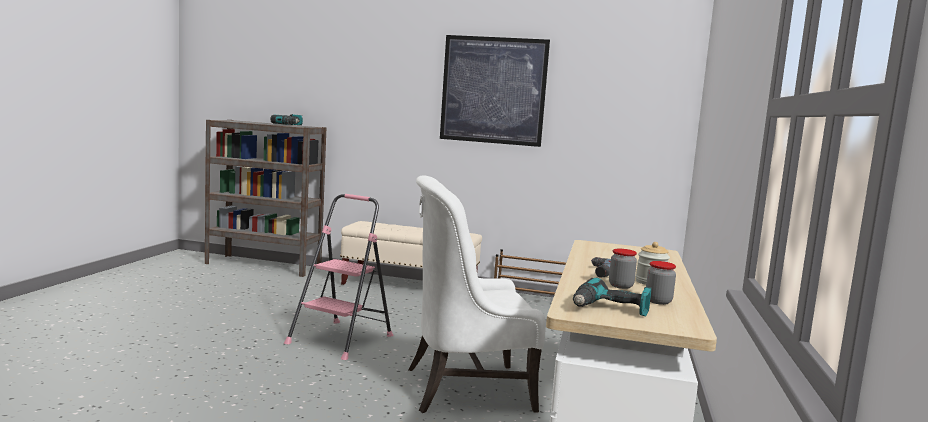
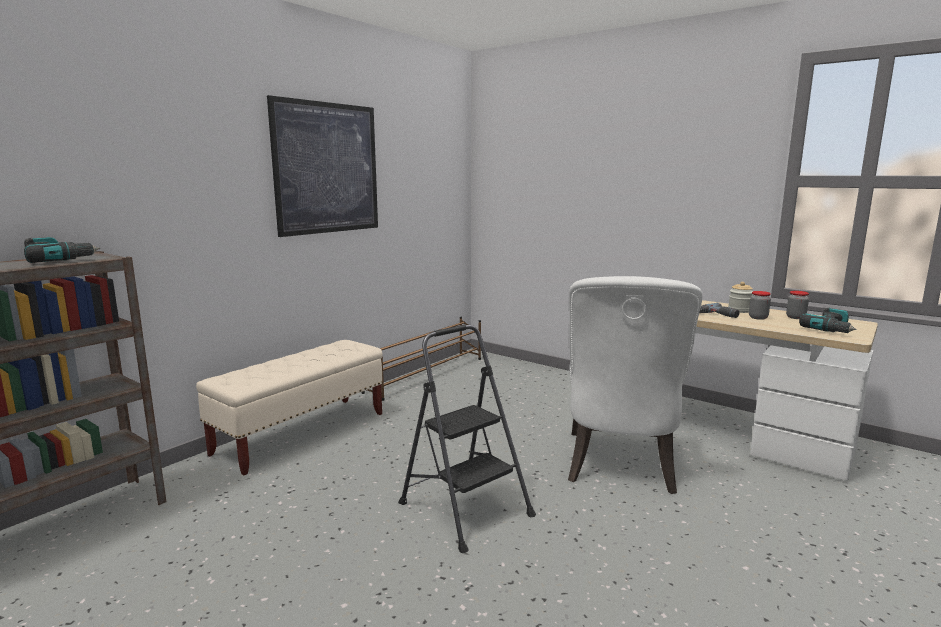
camera: 65 degrees left, 5 degrees up
(342, 338) = (463, 506): pink step ladder -> black step ladder

